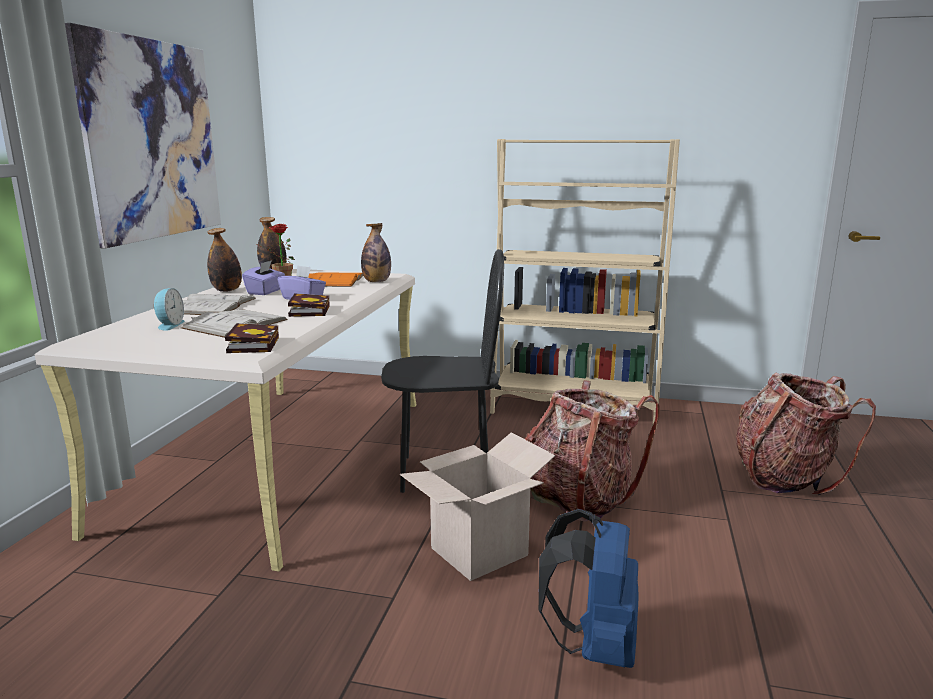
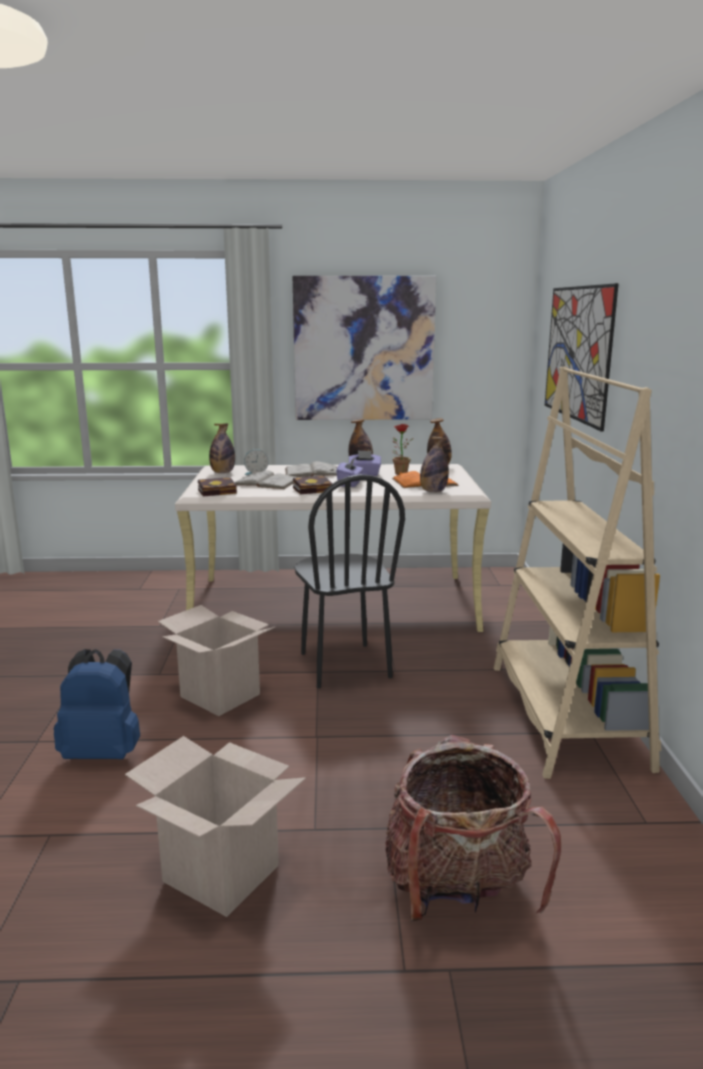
camera: 75 degrees right, 0 degrees up
(131, 339) = (222, 473): none -> bottle
(408, 134) = (577, 353): none -> picture
(580, 497) = (327, 733): backpack -> none
(798, 568) = (221, 873): none -> cardboard box

